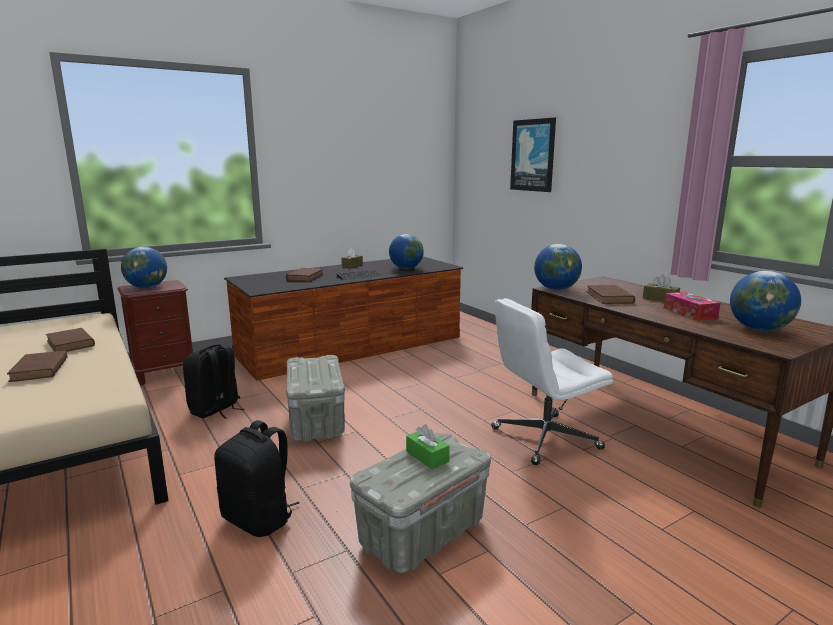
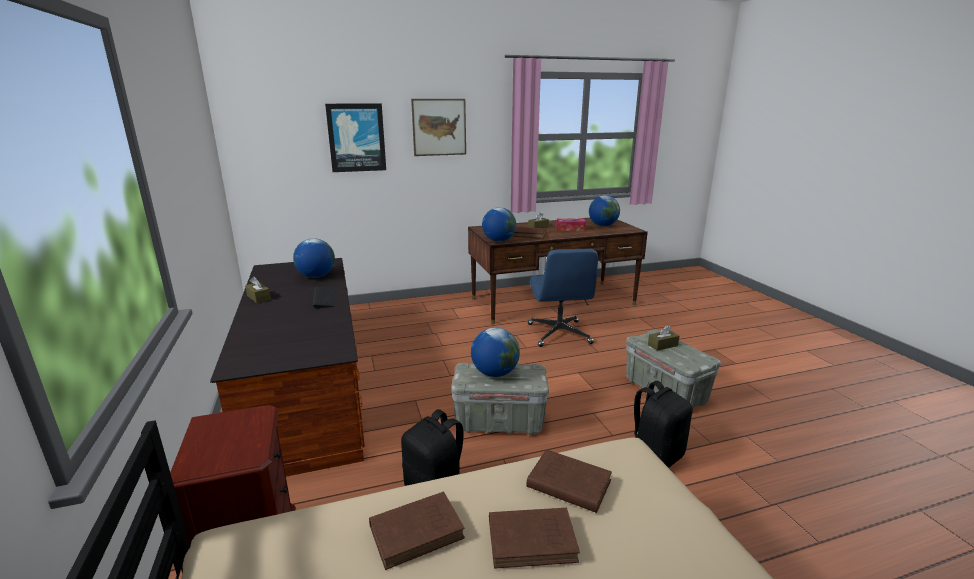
camera: 75 degrees left, 5 degrees up
(147, 287) = (227, 443): globe -> globe (495, 373)
(305, 277) = (293, 324): brown book -> brown book (566, 483)
(427, 456) = (662, 345): green tissue box -> brown tissue box
(544, 439) = (559, 334): white office chair -> blue office chair
(608, 144) = (439, 127): none -> picture

